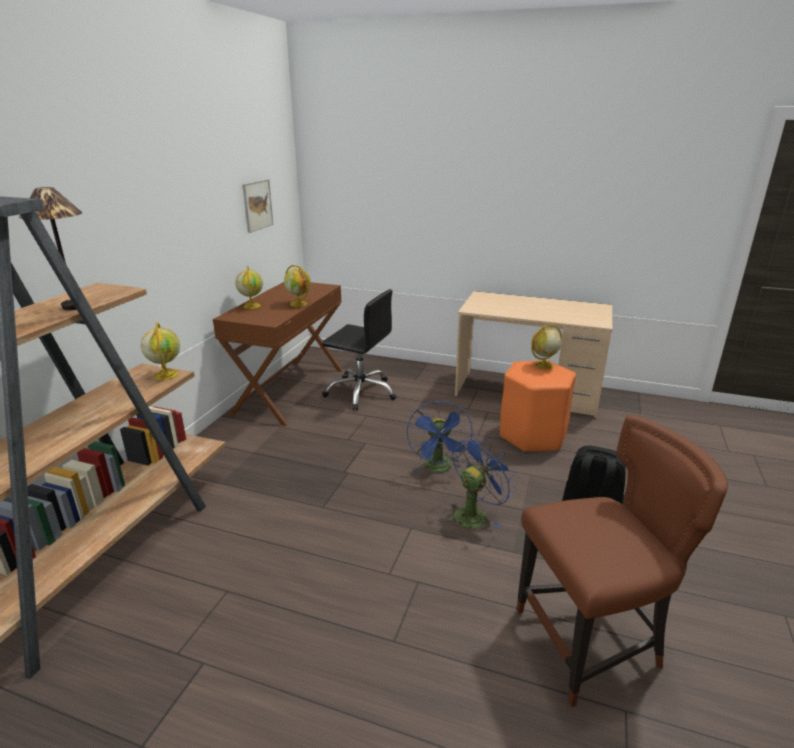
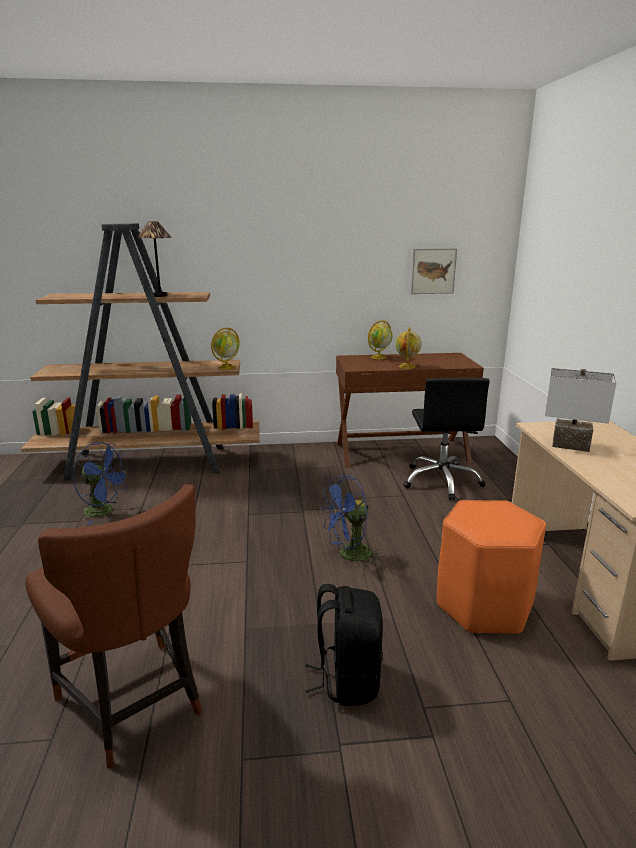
camera: 65 degrees right, 5 degrees down
(474, 514) = (290, 592): blue fan -> blue fan (104, 512)
(510, 311) = (570, 446): none -> white table lamp
(543, 365) = (517, 518): globe -> none

